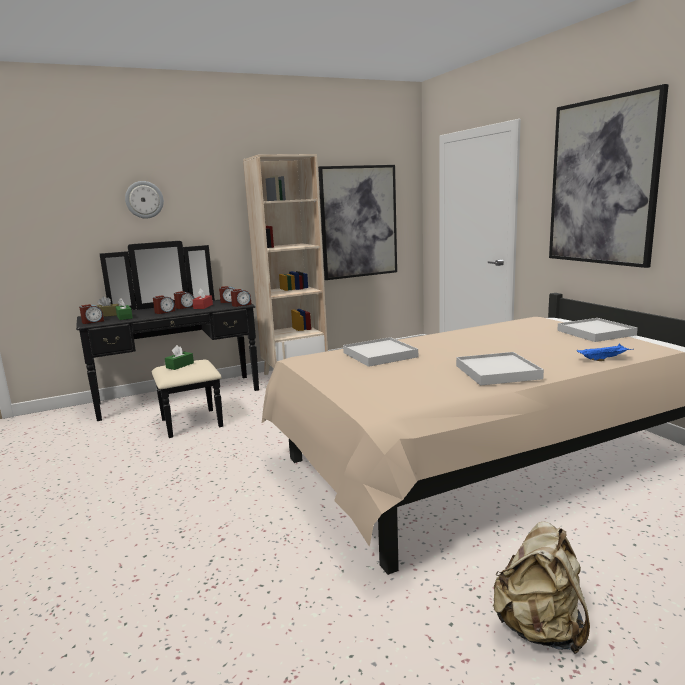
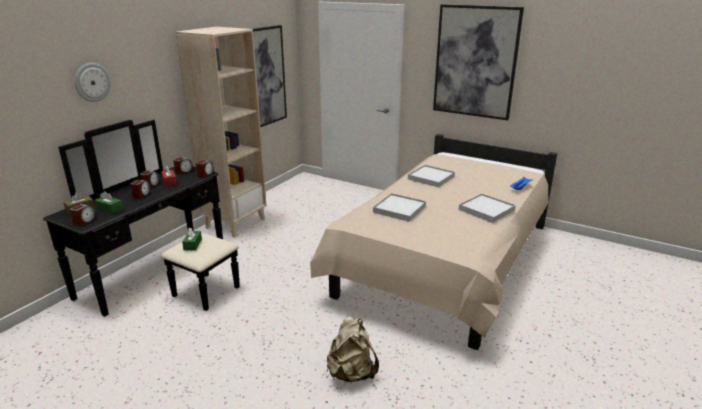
camera: 35 degrees left, 10 degrees up
(540, 629) = (565, 347): beige backpack -> beige backpack (351, 373)
(596, 333) = (490, 166): white tray -> white tray (431, 178)

